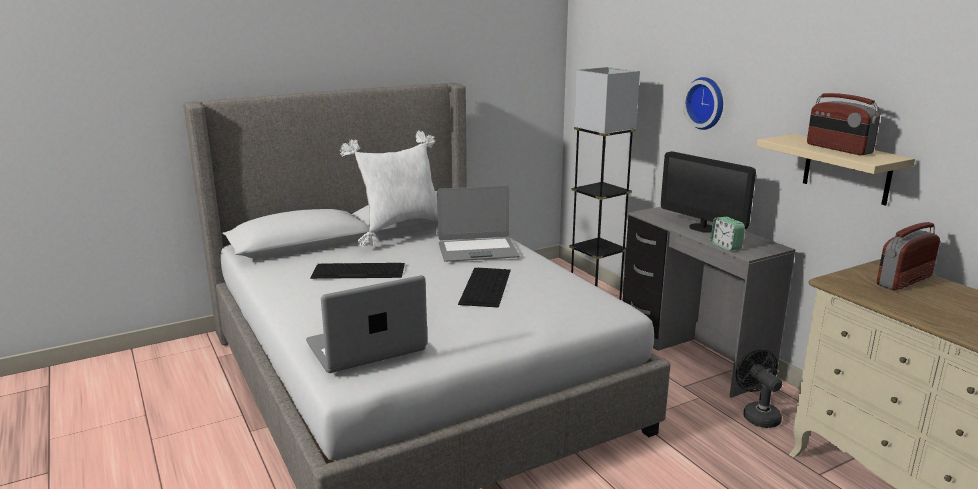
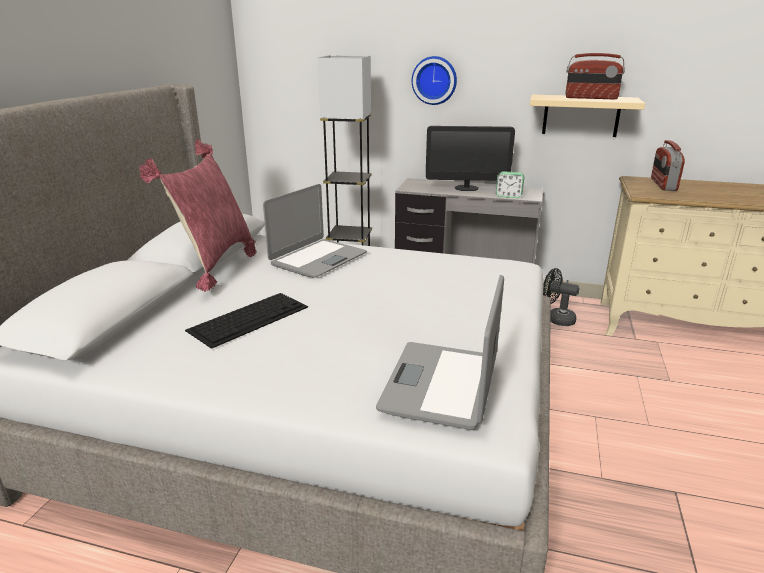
camera: 45 degrees left, 5 degrees up
(399, 237) = (213, 272): white pillow -> red pillow
(485, 286) = (394, 285): keyboard -> none

